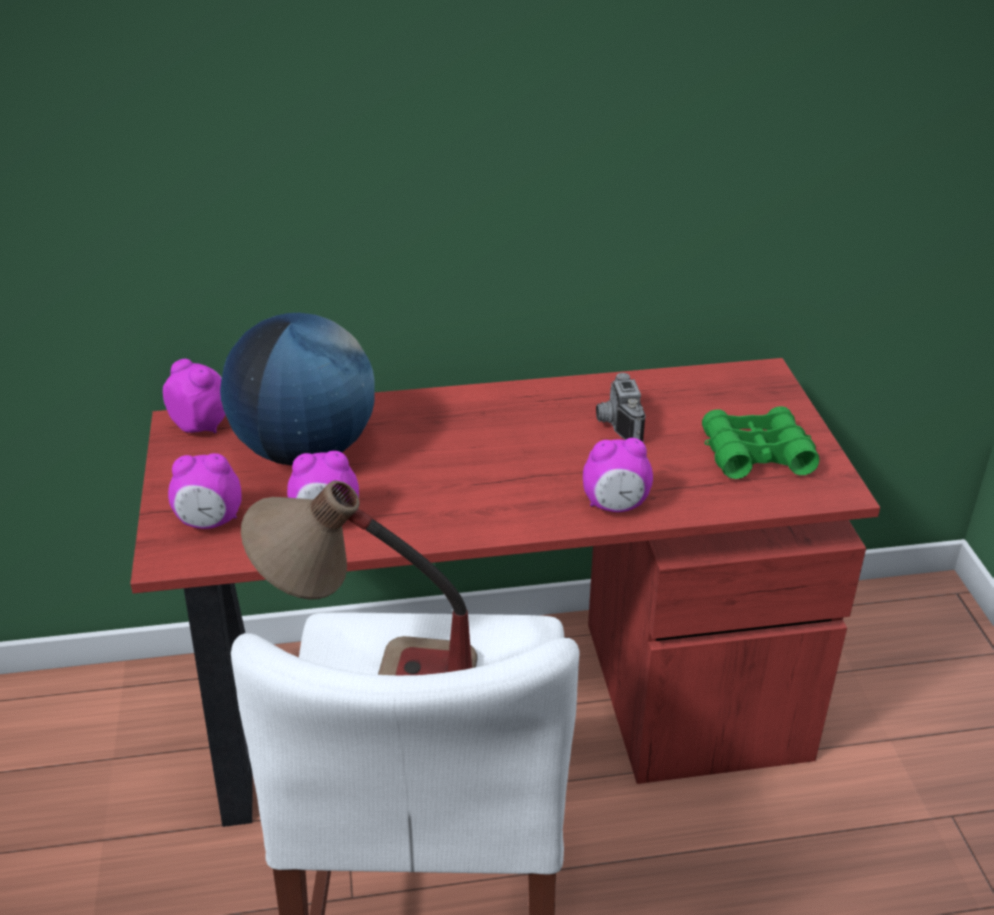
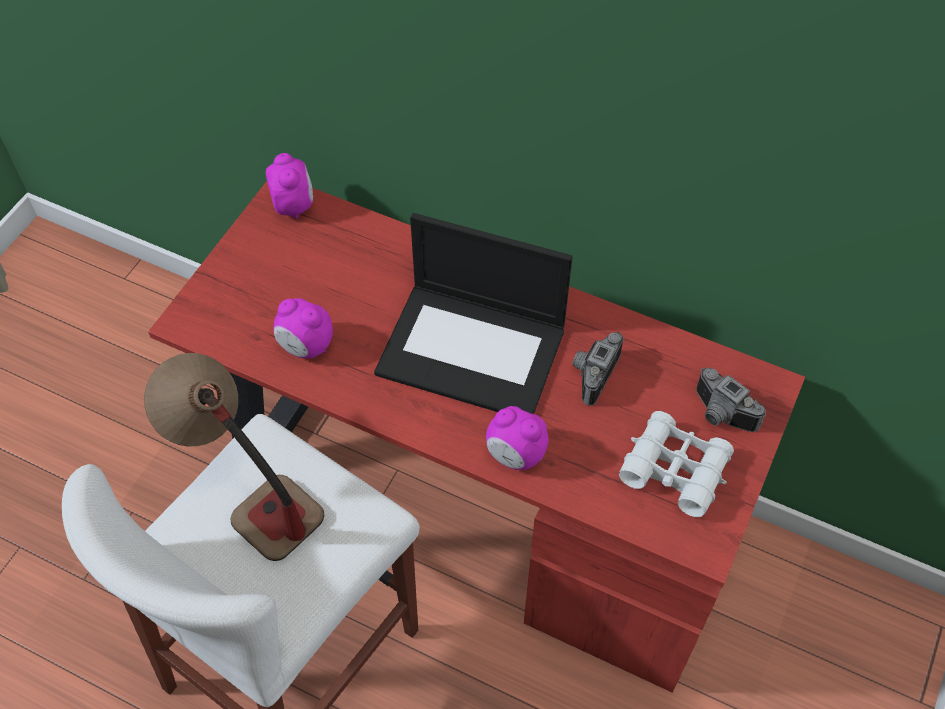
camera: 35 degrees right, 20 degrees up
(210, 522) = (232, 305): alarm clock -> none
(305, 451) = (343, 271): globe -> none
(496, 453) = (474, 350): none -> laptop
(749, 406) = (720, 415): none -> camera
(756, 454) = (674, 469): green binoculars -> white binoculars

